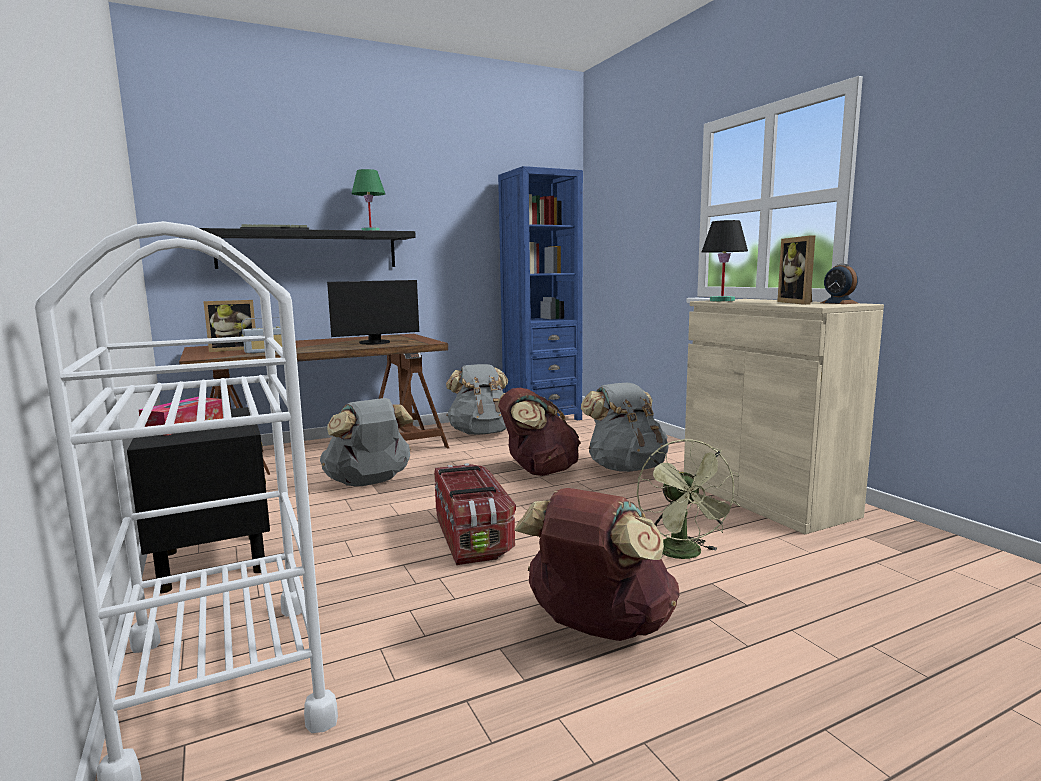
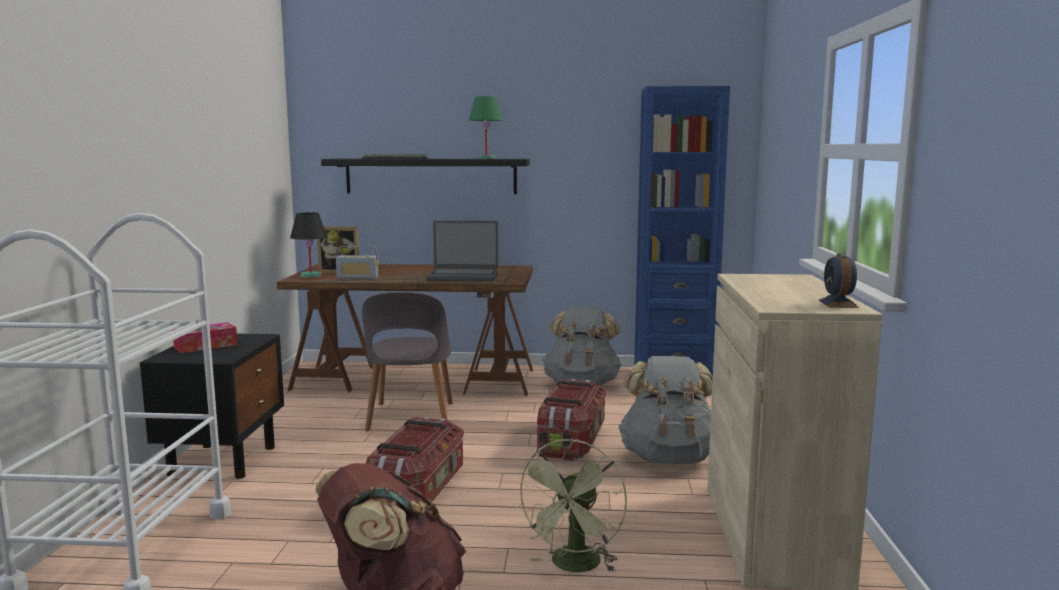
camera: 30 degrees right, 0 degrees up
(369, 483) = (410, 418): grey backpack -> grey chair
(375, 343) = (463, 277): monitor -> laptop
(538, 471) = (572, 441): brown backpack -> storage box
(722, 300) = (750, 277): black table lamp -> black table lamp (310, 276)
(799, 303) = (800, 296): picture frame -> none

